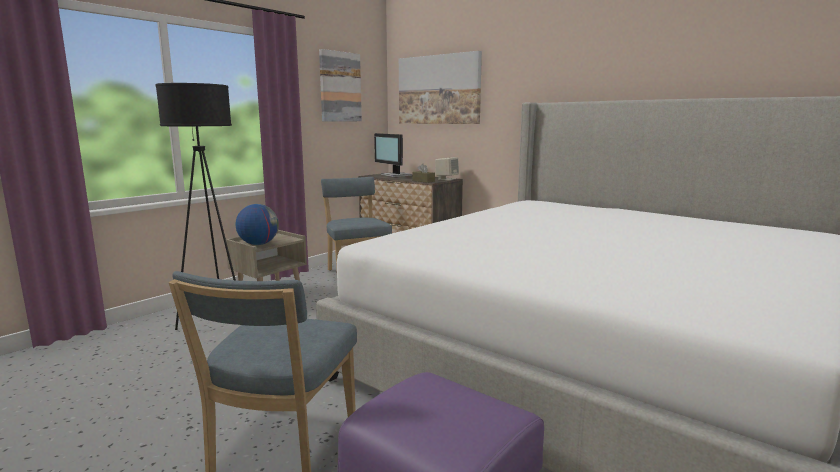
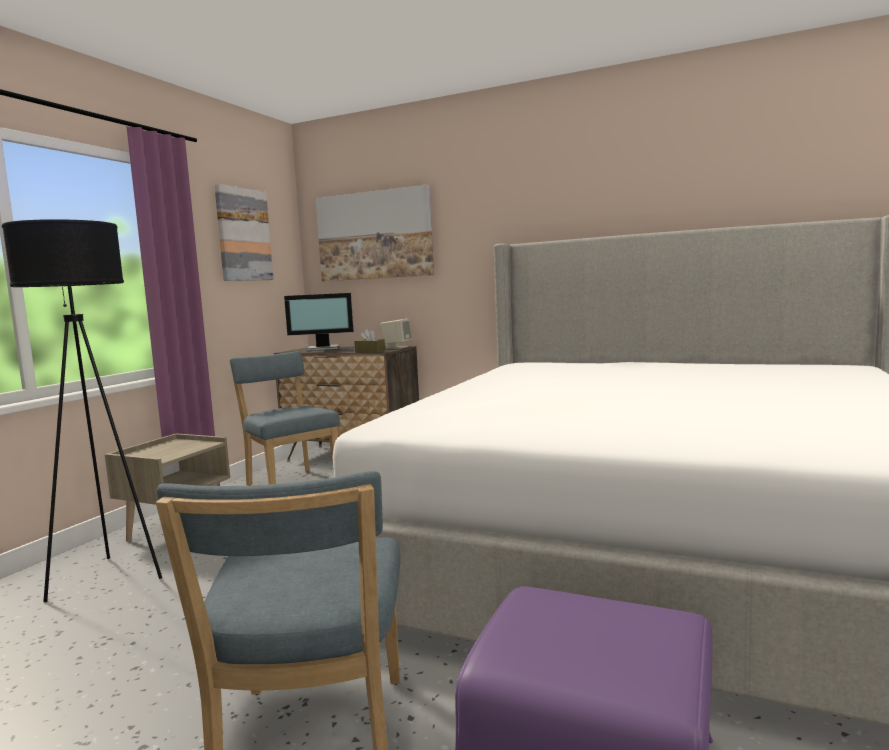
camera: 15 degrees left, 5 degrees down
(258, 244) = (160, 455): globe -> none
(395, 175) = (323, 348): monitor -> monitor turned 45 degrees counterclockwise

